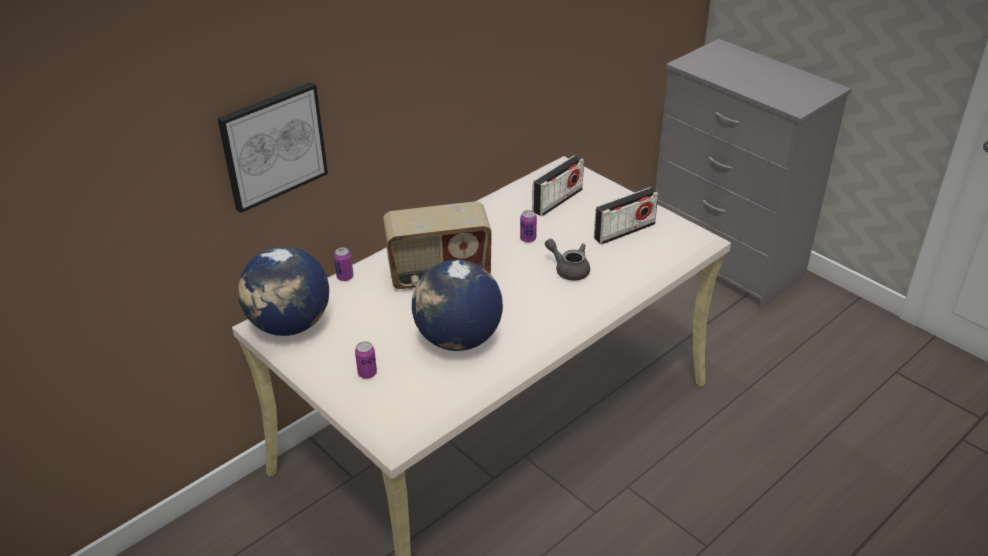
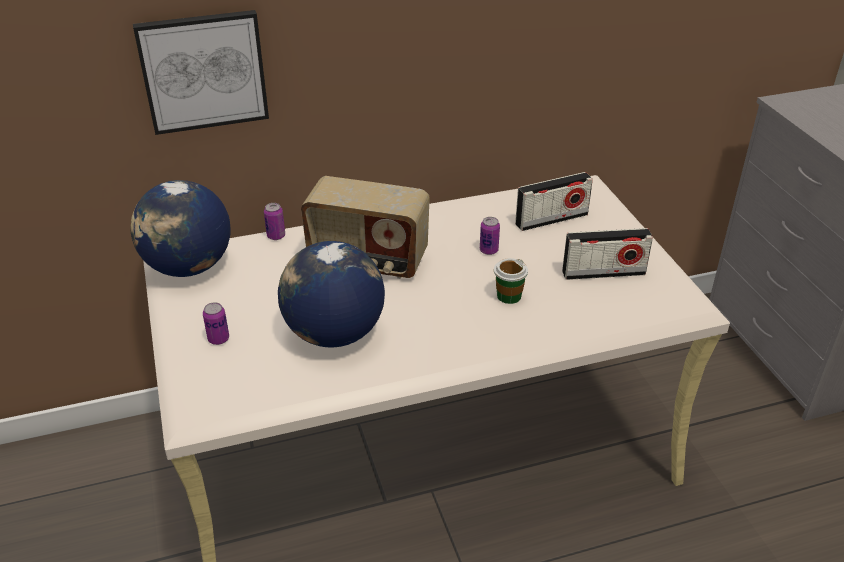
camera: 25 degrees right, 0 degrees up
(568, 269) = (508, 296): grey teapot -> cup

